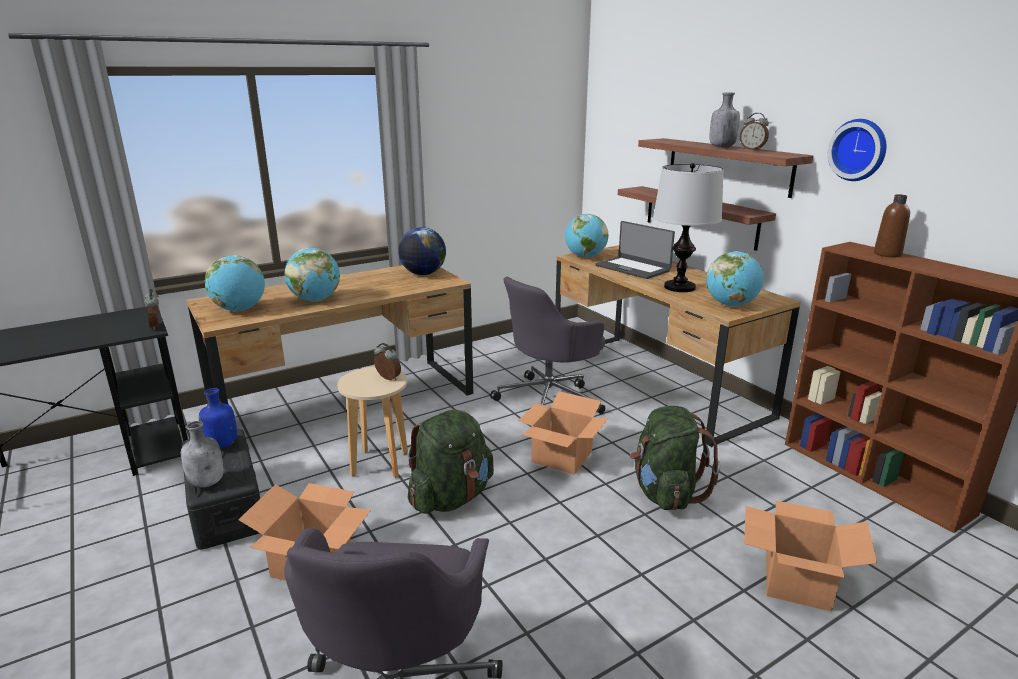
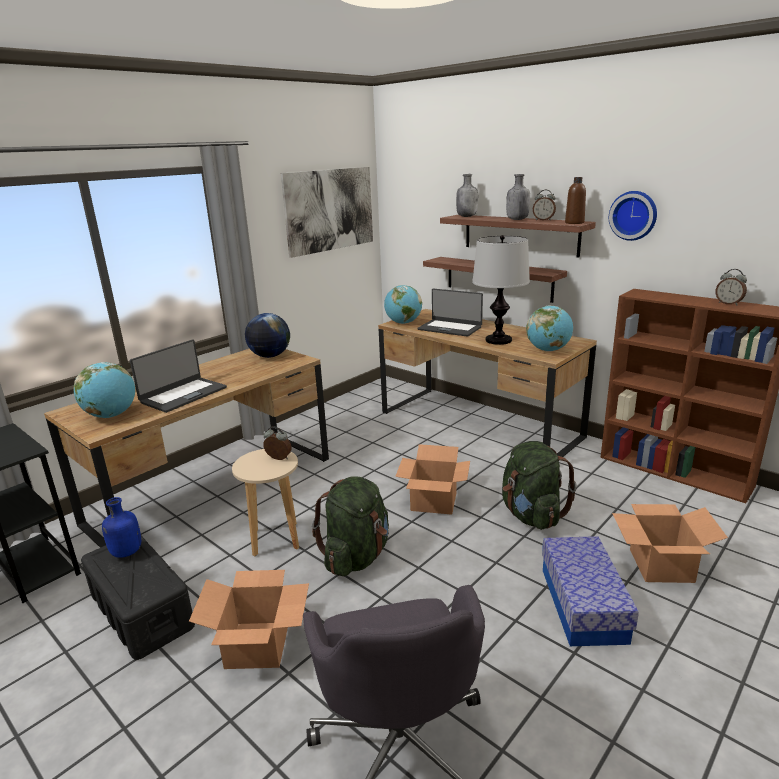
camera: 15 degrees left, 0 degrees up
(157, 326) = (31, 445): alarm clock -> alarm clock (728, 303)
(208, 482) = (133, 592): grey bottle -> grey bottle (467, 216)
(315, 300) = (183, 395): globe -> laptop
(524, 124) = (330, 210): none -> picture
(549, 399) = (398, 453): grey office chair -> none
(675, 603) = (583, 604): none -> storage box
(887, 254) = (669, 296): brown bottle -> brown bottle (574, 223)

